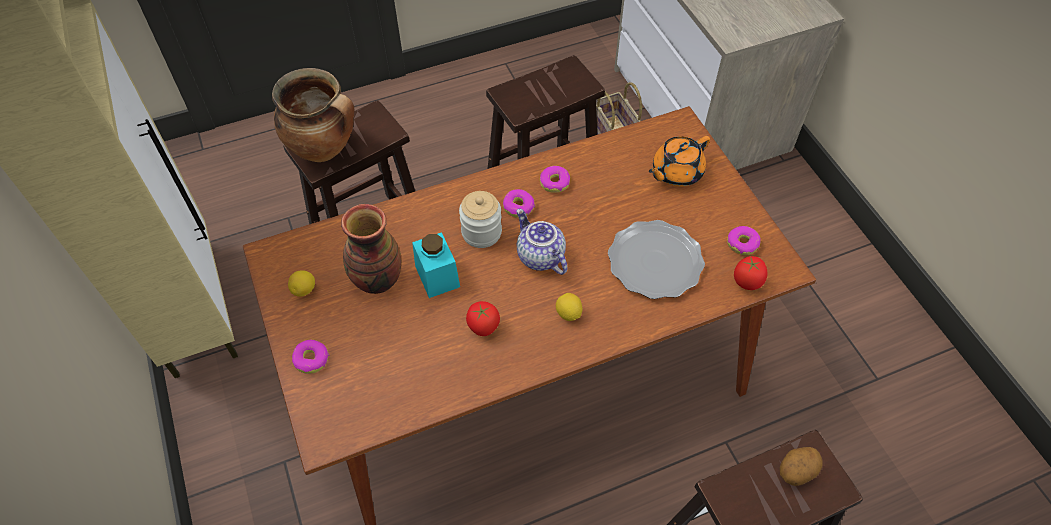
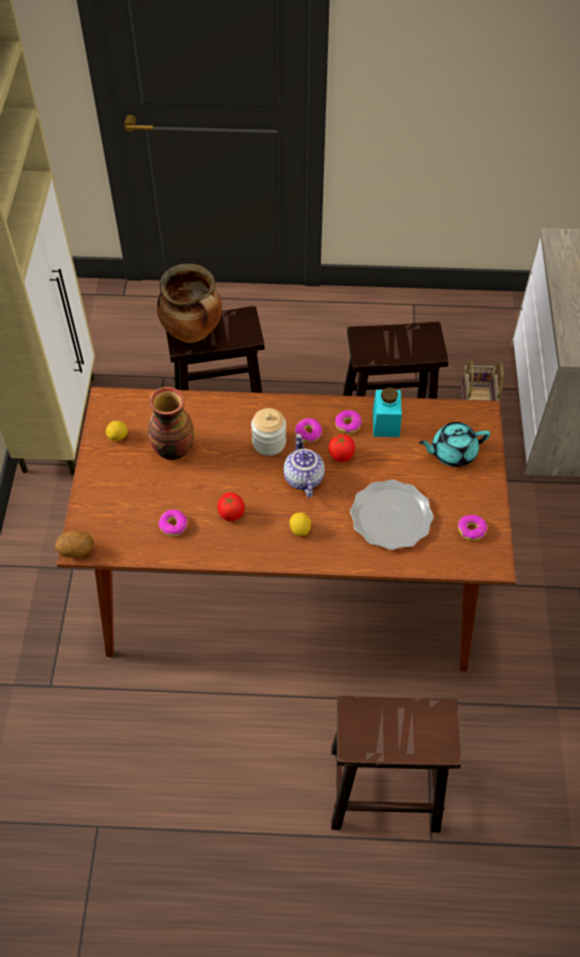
camera: 25 degrees right, 0 degrees up
(311, 359) = (98, 489): donut -> donut (173, 526)
(437, 276) = (218, 463): turquoise jar -> turquoise jar (386, 423)
(676, 172) = (452, 452): orange teapot -> turquoise teapot
(747, 281) = (456, 561): tomato -> tomato (341, 455)
(796, 471) = (419, 722): potato -> potato (77, 550)

